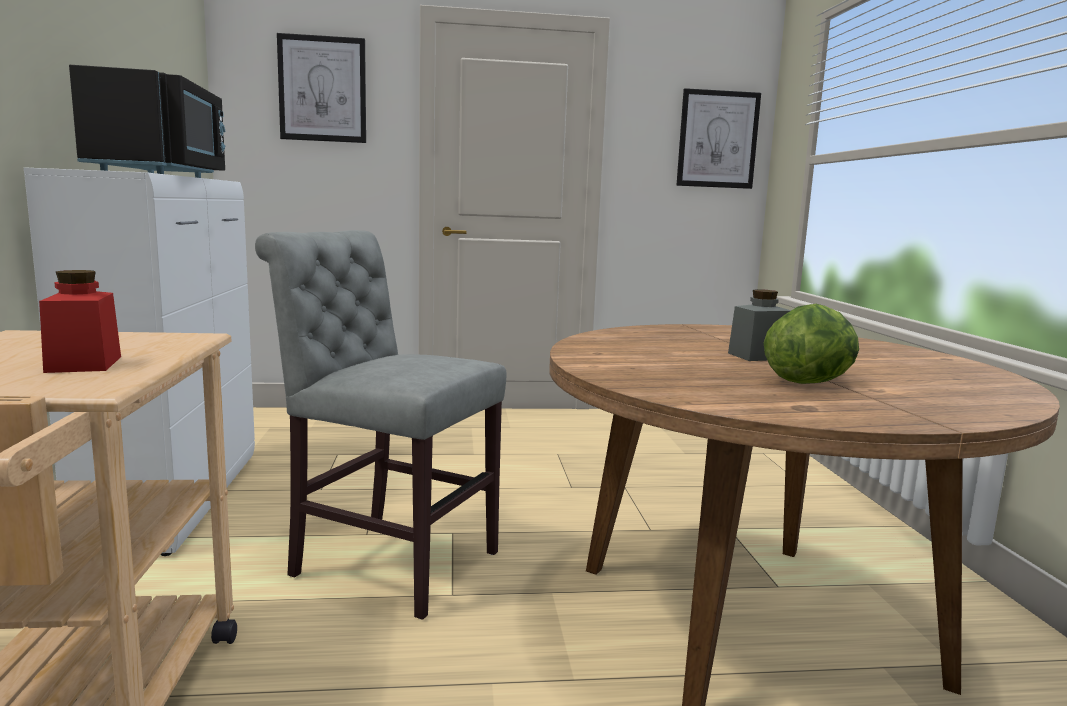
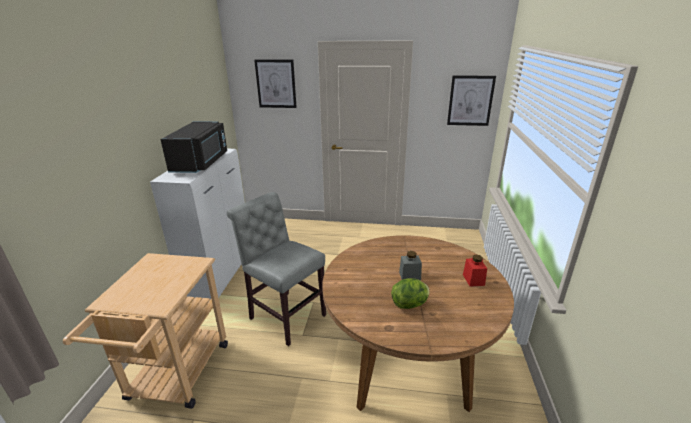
camera: 15 degrees right, 15 degrees up
(84, 364) = (163, 287): red jar -> red jar (473, 280)

